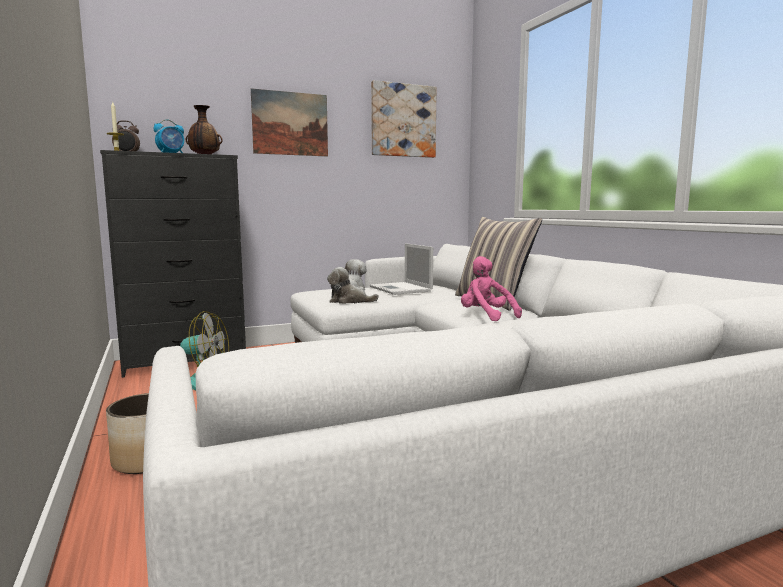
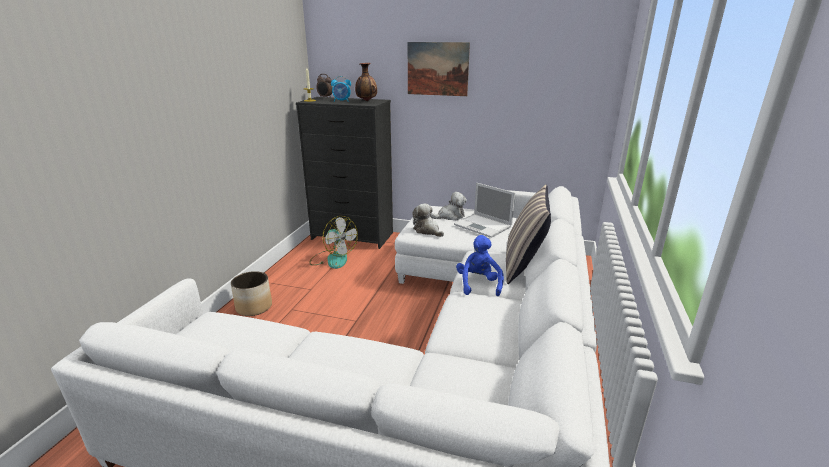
camera: 40 degrees right, 15 degrees up
(401, 289) = (483, 226): laptop -> laptop turned 60 degrees counterclockwise
(403, 120) = (545, 61): picture -> none
(486, 316) = (478, 284): pink plush toy -> blue plush toy

